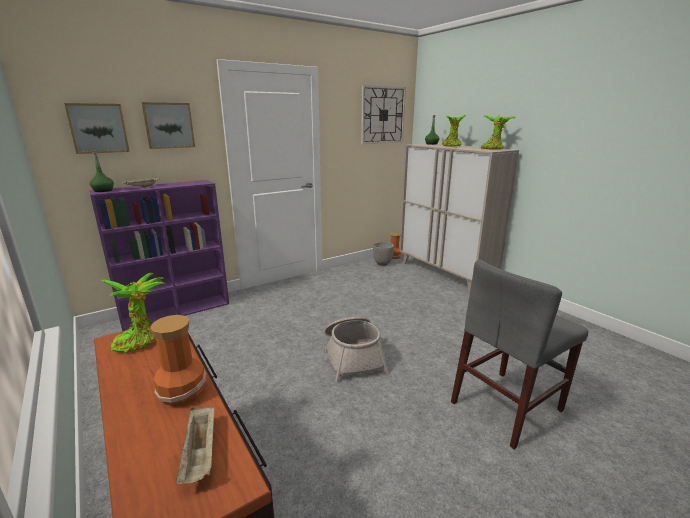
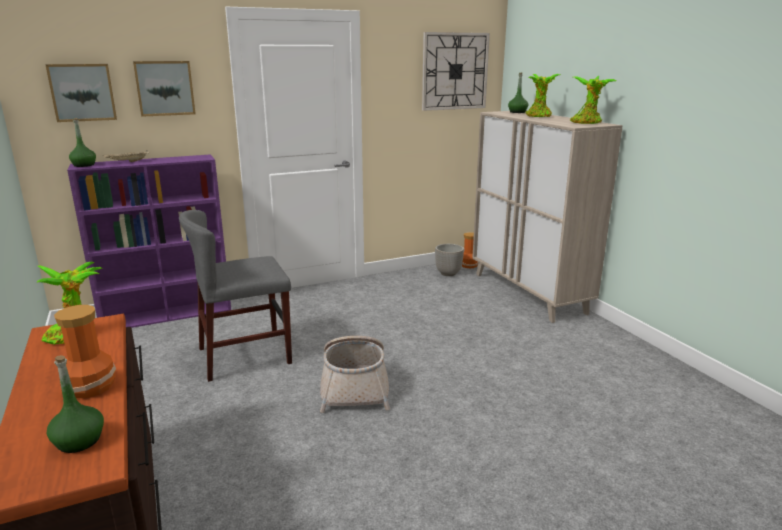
camera: 10 degrees right, 0 degrees up
(200, 454) = (79, 441): beige tray -> green bottle
(506, 406) = (522, 464): grey chair -> grey chair (245, 356)

